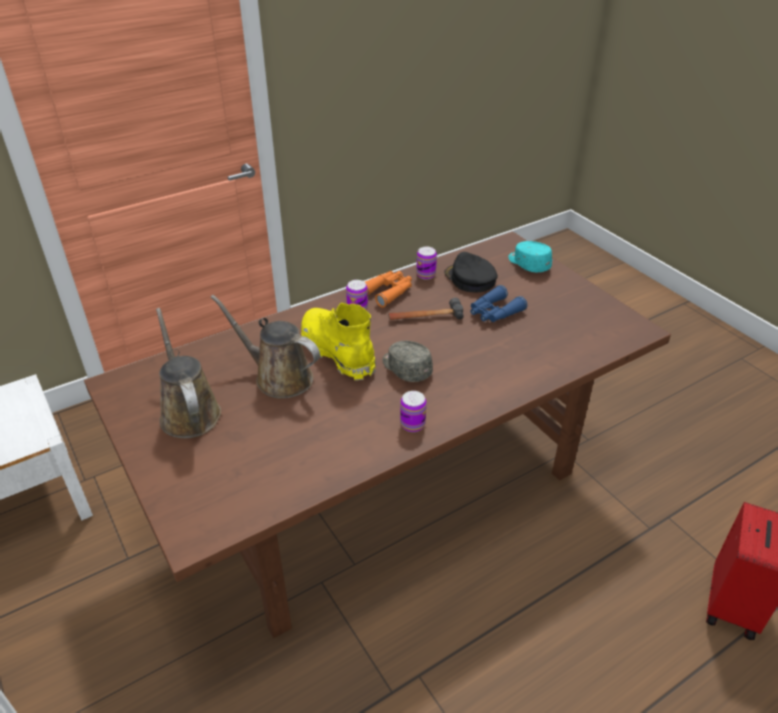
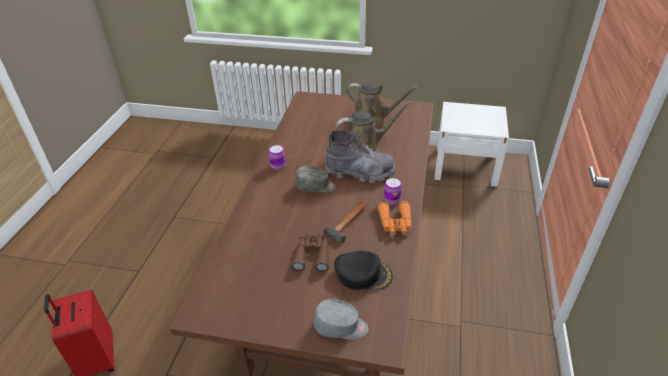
camera: 135 degrees right, 0 degrees up
(338, 352) = (360, 172): yellow boot -> grey boot
(426, 274) = (395, 255): can -> none
(494, 312) = (312, 255): blue binoculars -> brown binoculars
(528, 264) = (341, 327): turquoise cap -> grey cap

